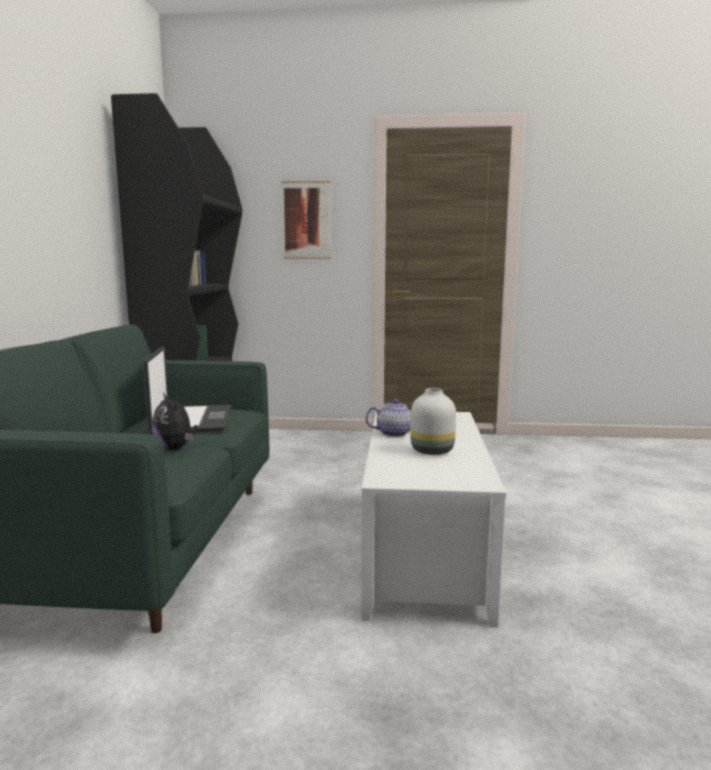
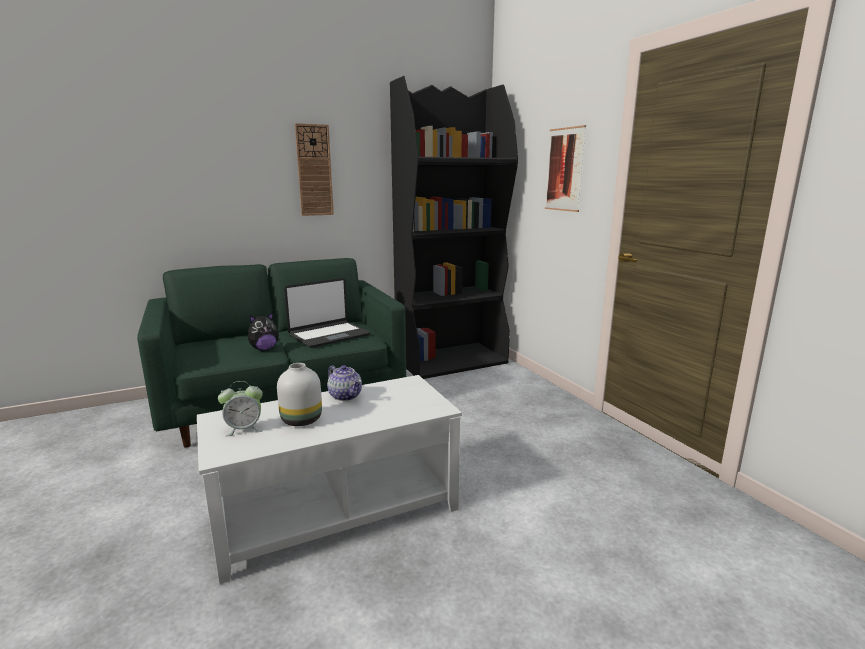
camera: 60 degrees right, 5 degrees up
(53, 200) = (314, 170): none -> wall clock
(176, 449) = (264, 349): plush toy -> plush toy turned 150 degrees counterclockwise
(429, 470) = (244, 429): none -> alarm clock

